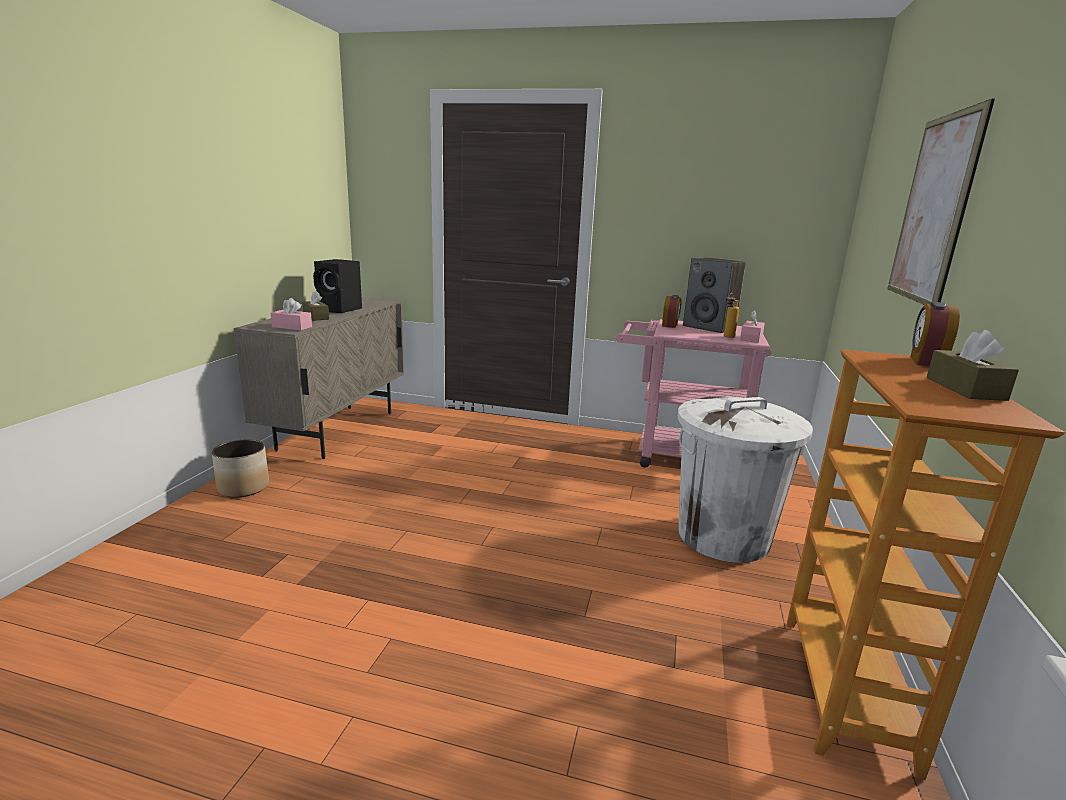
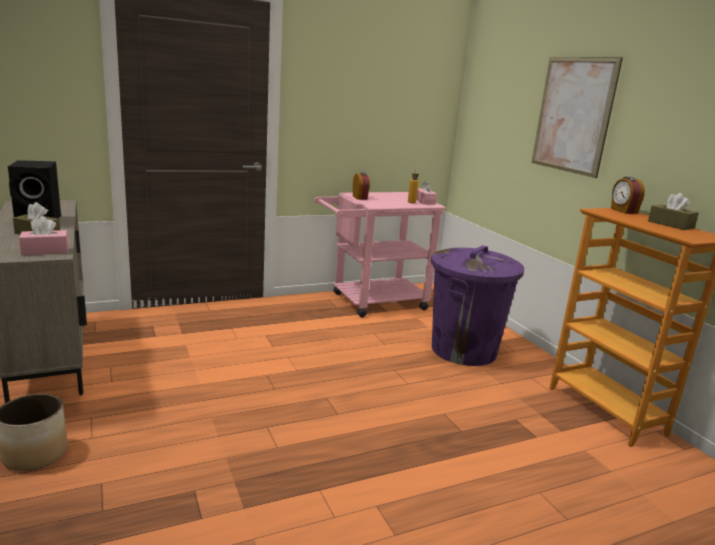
camera: 40 degrees left, 0 degrees up
(709, 327) = (385, 196): speaker -> none
(724, 537) = (464, 350): white trash can -> purple trash can

